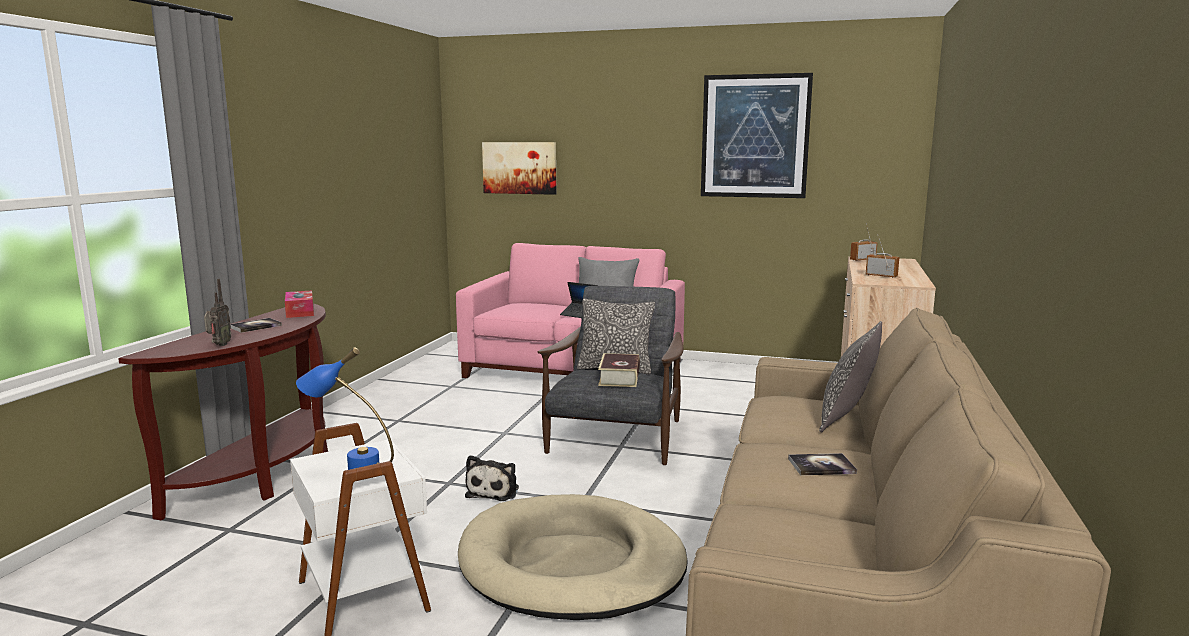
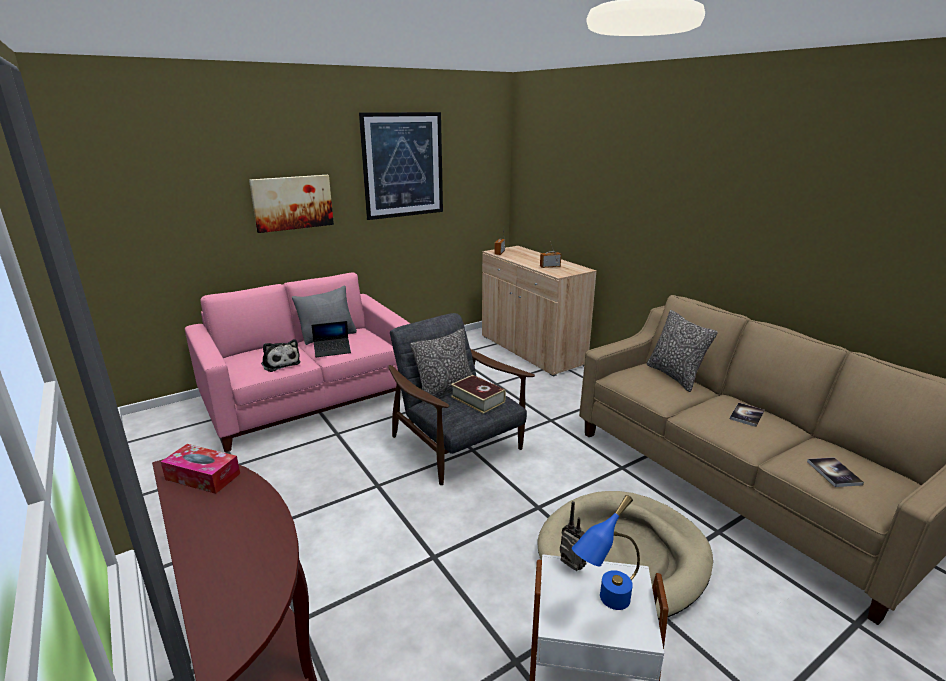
camera: 50 degrees left, 10 degrees up
(219, 345) = (275, 578): radio -> radio (571, 569)
(256, 326) = (222, 526): book -> book (834, 473)
(494, 491) = (476, 539): plush toy -> plush toy (280, 363)
(520, 168) = (177, 213): picture -> picture (292, 202)

